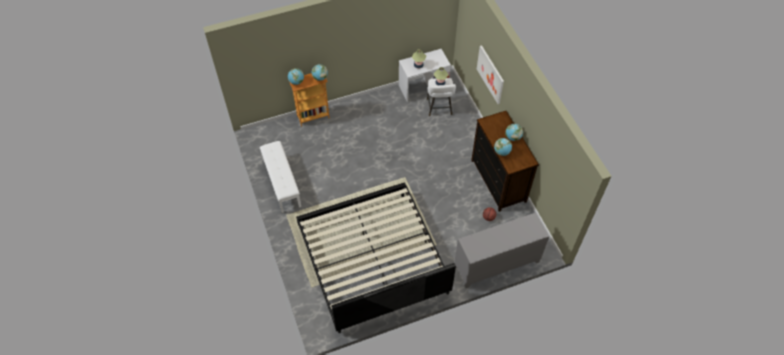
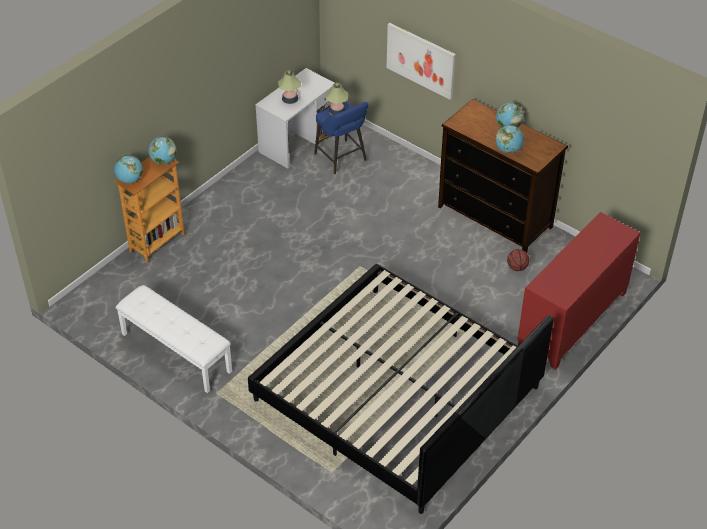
camera: 30 degrees left, 10 degrees down
(439, 108) = (342, 159): white stool -> blue stool
(497, 264) = (573, 320): grey cabinet -> red cabinet

